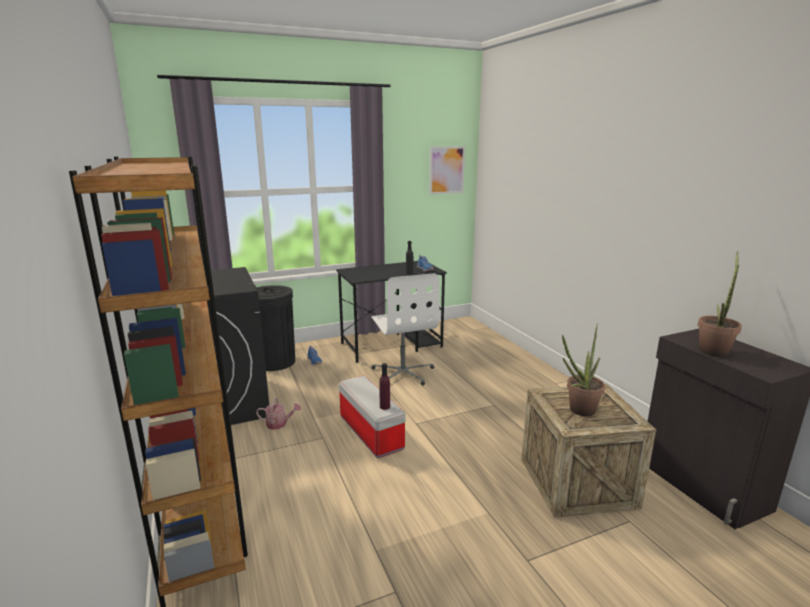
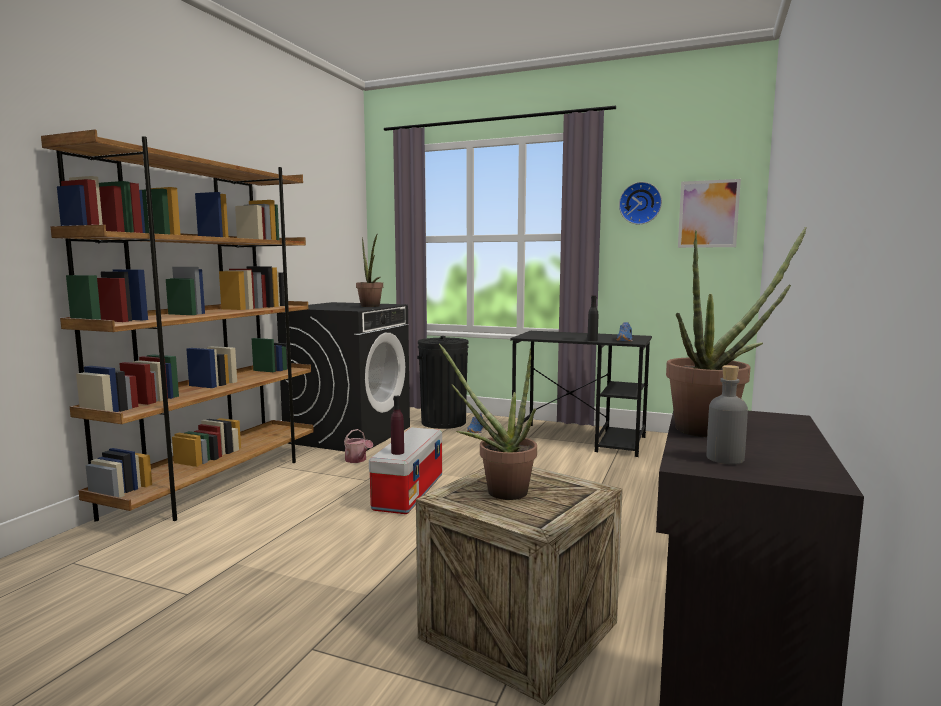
camera: 45 degrees right, 10 degrees down
(234, 278) = (371, 306): none -> potted plant
(403, 373) = (540, 463): white office chair -> none
(404, 162) = (640, 203): none -> wall clock
(761, 367) = (724, 458): none -> grey bottle

